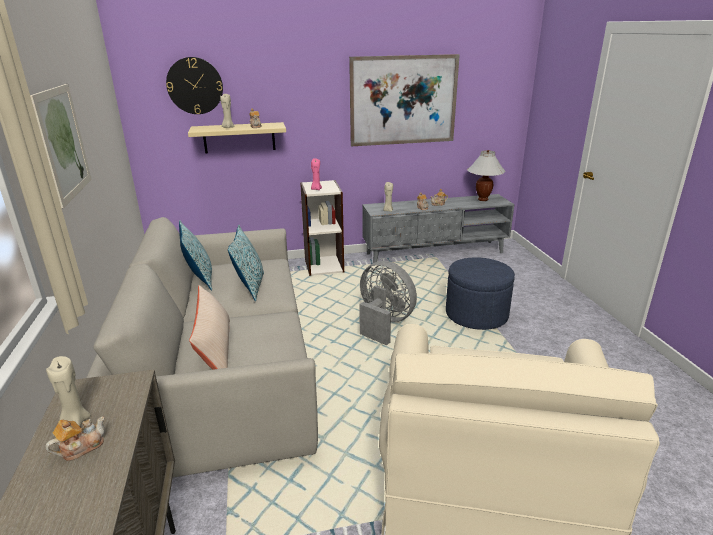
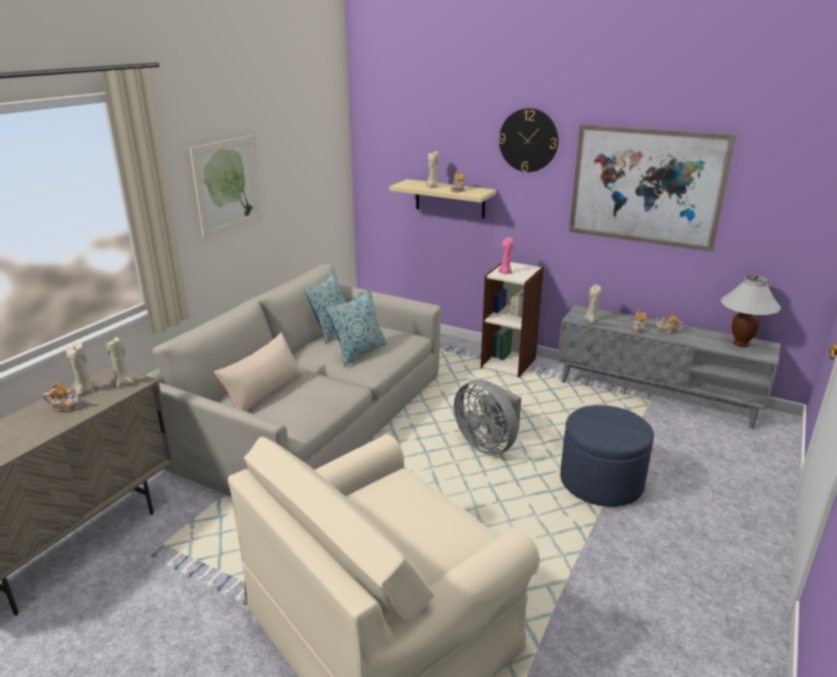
camera: 40 degrees right, 0 degrees up
(117, 391) = (123, 383): none -> beige candle
(195, 86) = (415, 139): wall clock -> wall clock (528, 140)
(384, 323) = (488, 444): grey fan -> grey fan turned 150 degrees clockwise

